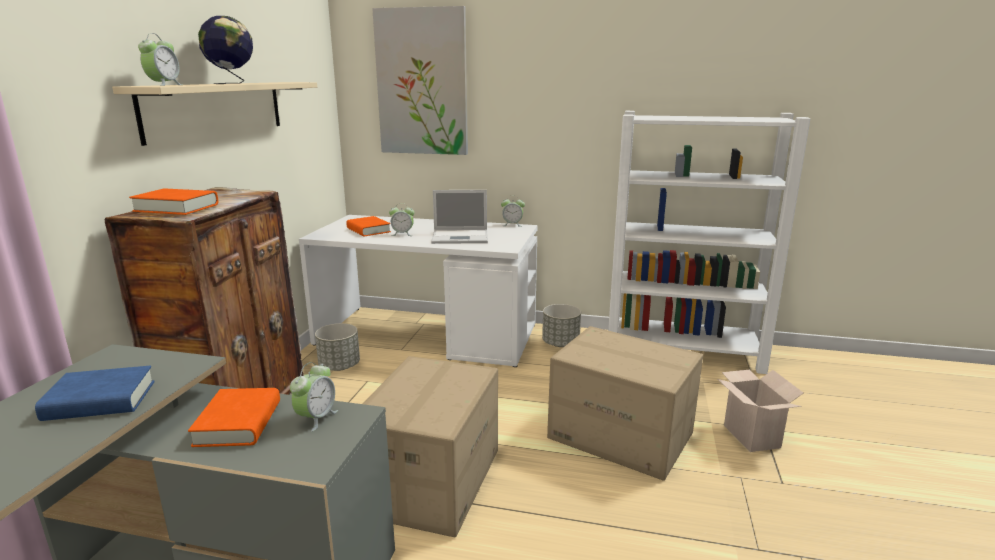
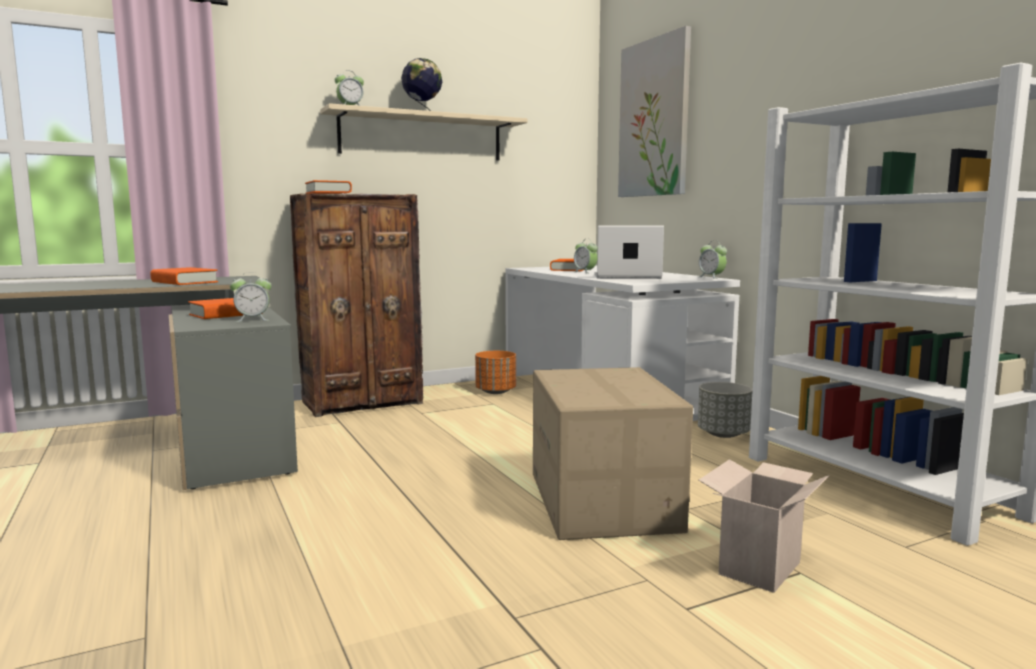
camera: 50 degrees right, 10 degrees down
(100, 401) = (184, 282): blue book -> orange book
(340, 366) = (496, 392): grey planter -> orange planter
(430, 480) = (398, 458): cardboard box -> none
(461, 237) = (625, 276): laptop -> laptop turned 135 degrees clockwise

